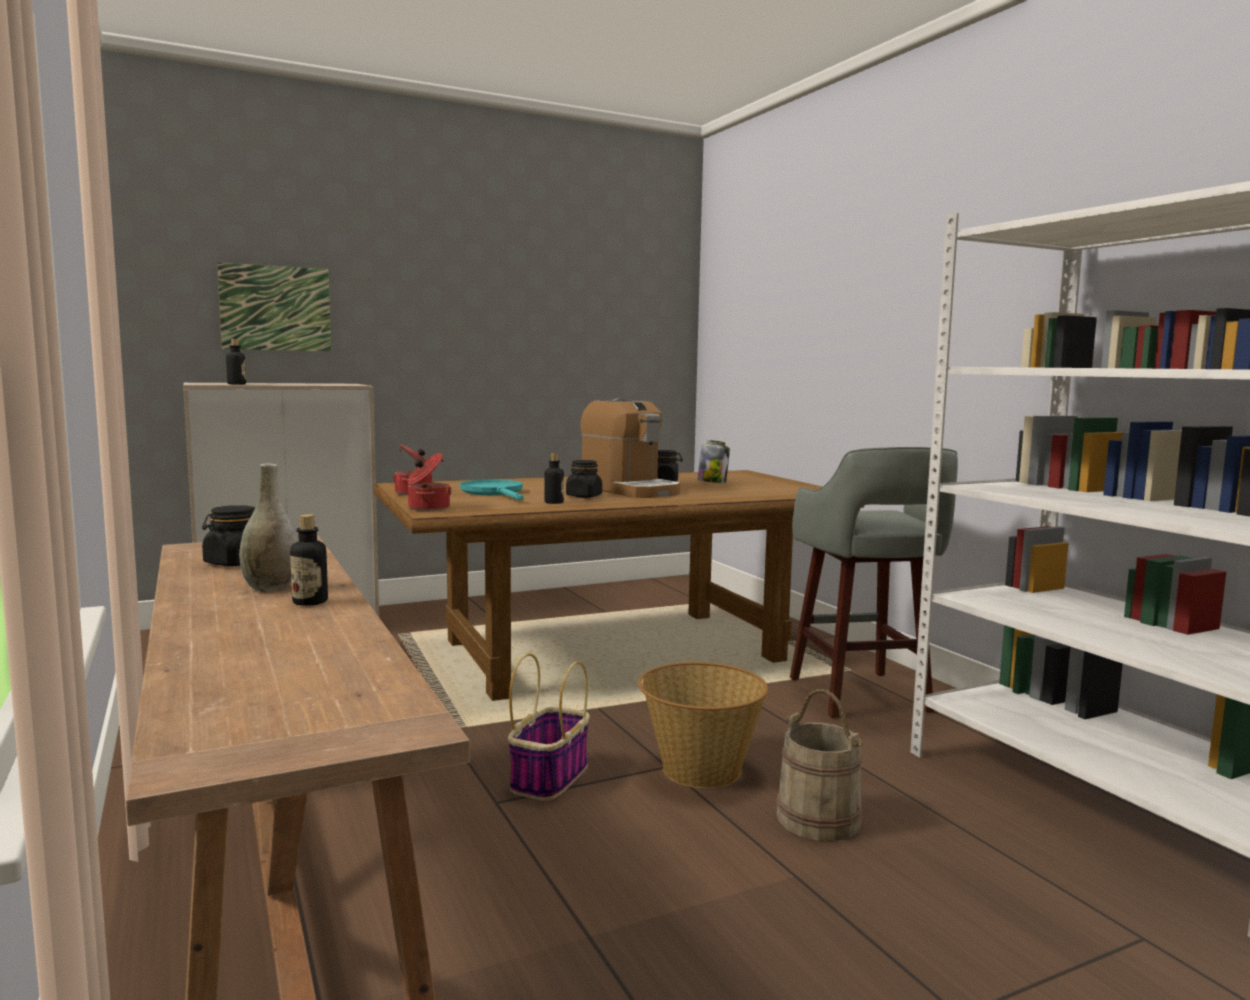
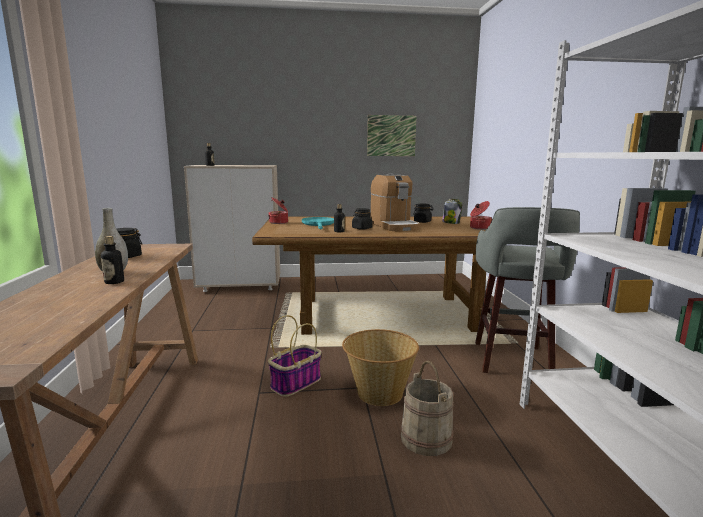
camera: 20 degrees right, 5 degrees up
(275, 308) = (238, 127): picture -> picture (391, 135)
(427, 508) = (270, 231): cooking pot -> cooking pot (479, 228)

